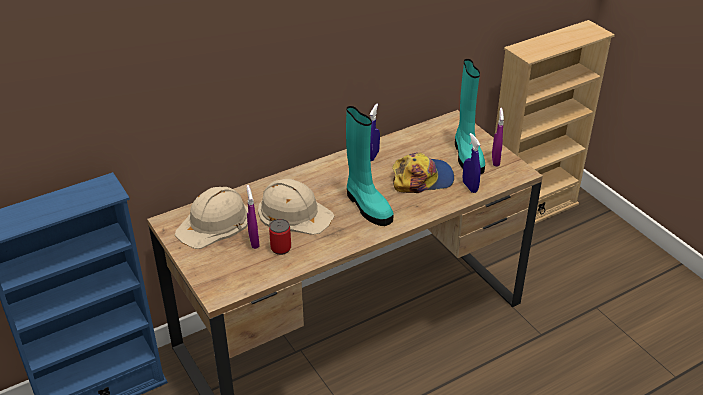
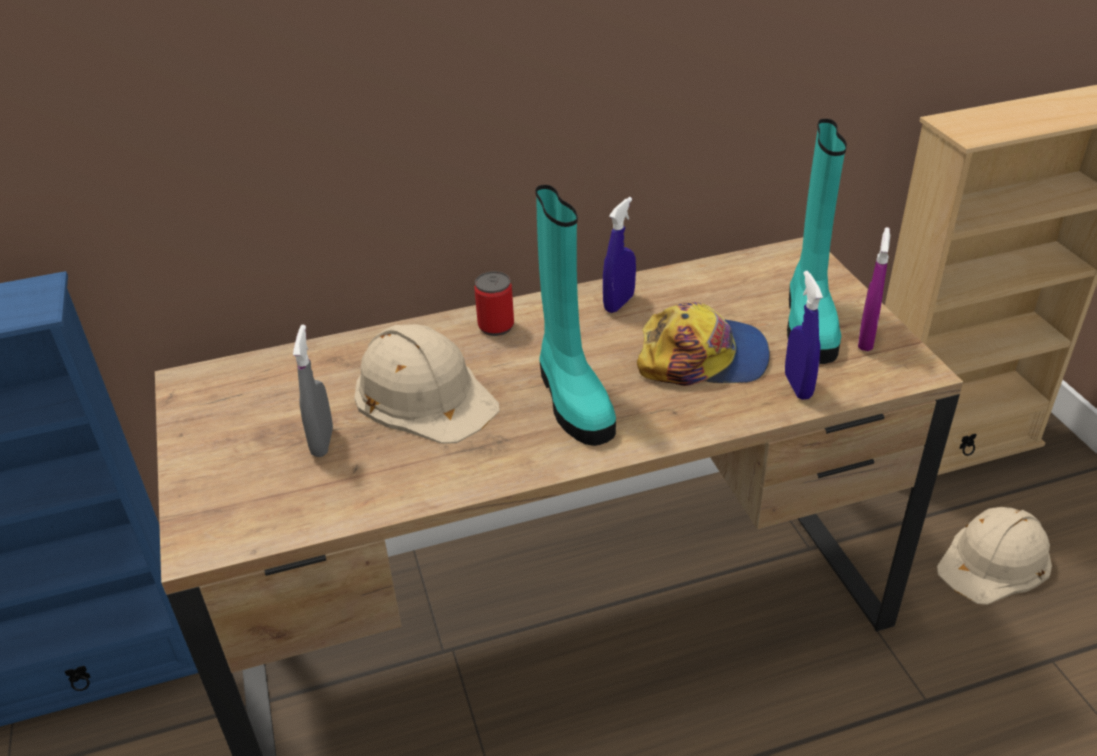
camera: 15 degrees right, 0 degrees up
(214, 223) = (268, 395): beige hard hat -> beige hard hat (995, 561)
(254, 241) = (322, 442): purple spray bottle -> grey spray bottle
(281, 248) = (367, 464): can -> can (496, 326)

